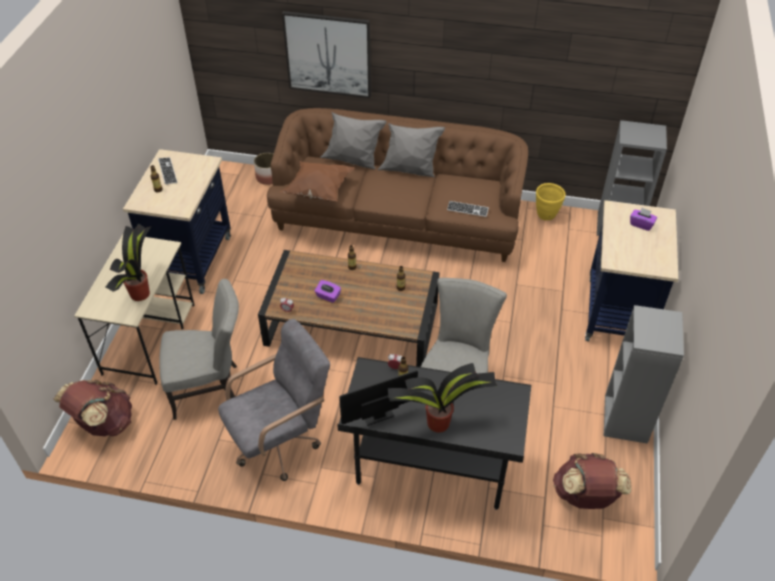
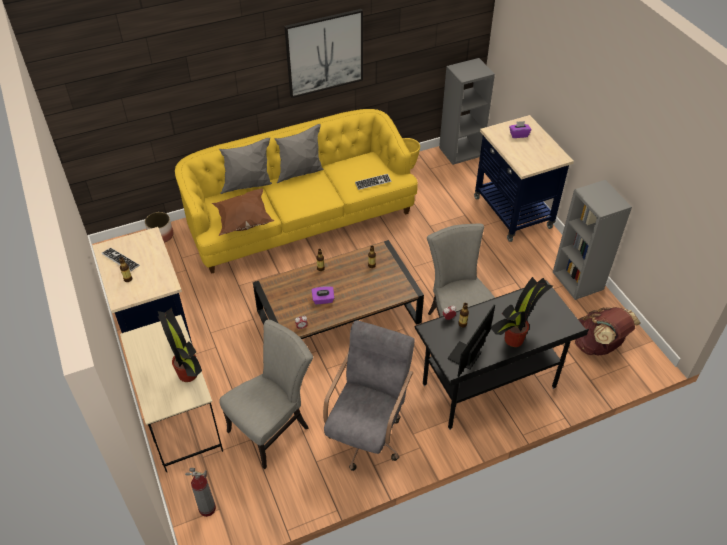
camera: 35 degrees left, 0 degrees up
(103, 423) = (207, 508): brown backpack -> fire extinguisher
(328, 54) = (197, 99): picture -> picture (324, 53)
(398, 219) = (300, 219): brown sofa -> yellow sofa

